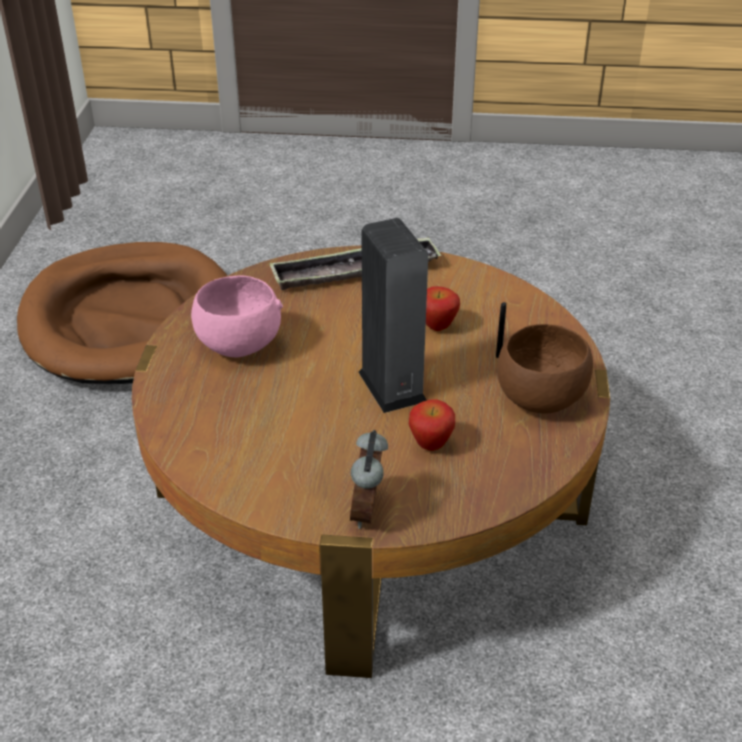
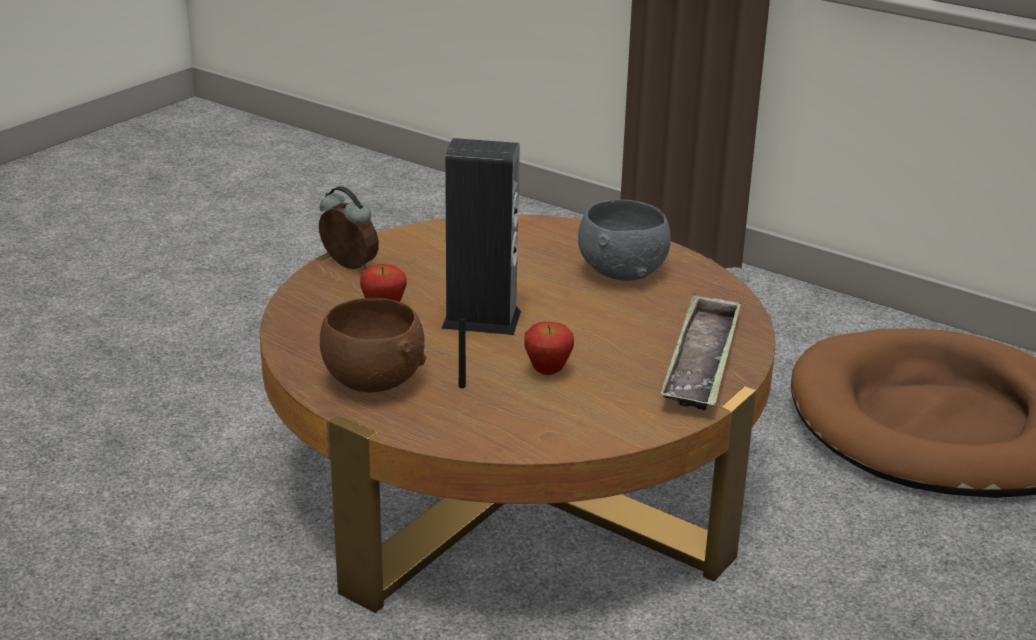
camera: 120 degrees right, 10 degrees down
(237, 345) = (623, 272): pink bowl -> grey bowl

